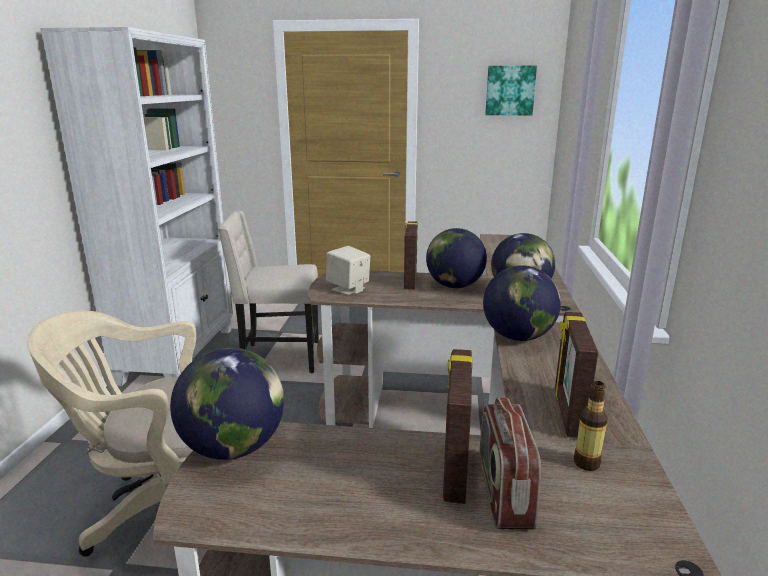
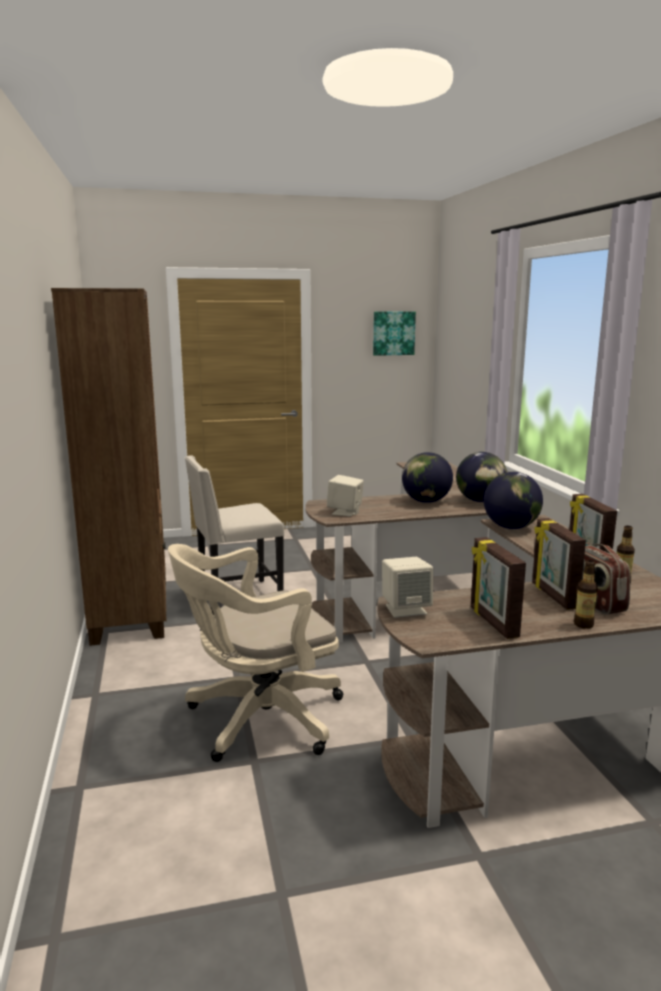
camera: 20 degrees left, 5 degrees down
(180, 354) = (132, 610): white bookcase -> brown bookcase
(234, 447) = (406, 609): globe -> beige speaker
(409, 281) = (386, 502): picture frame -> picture frame (492, 622)
(441, 541) = (583, 624): none -> bottle

